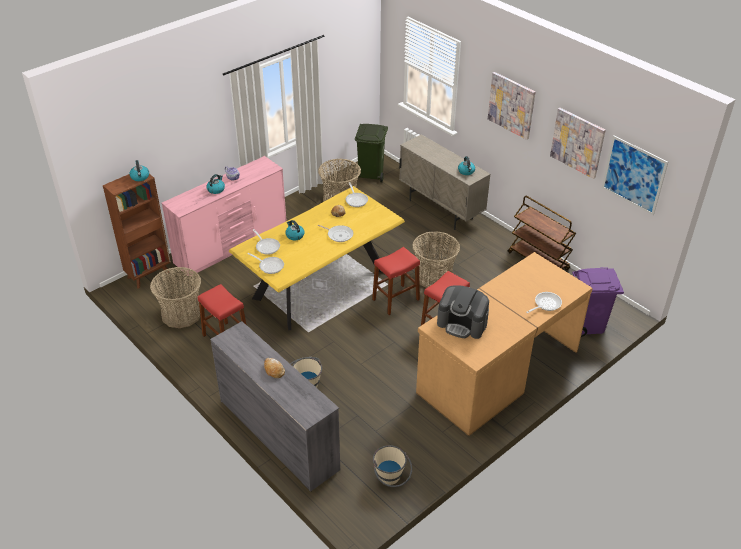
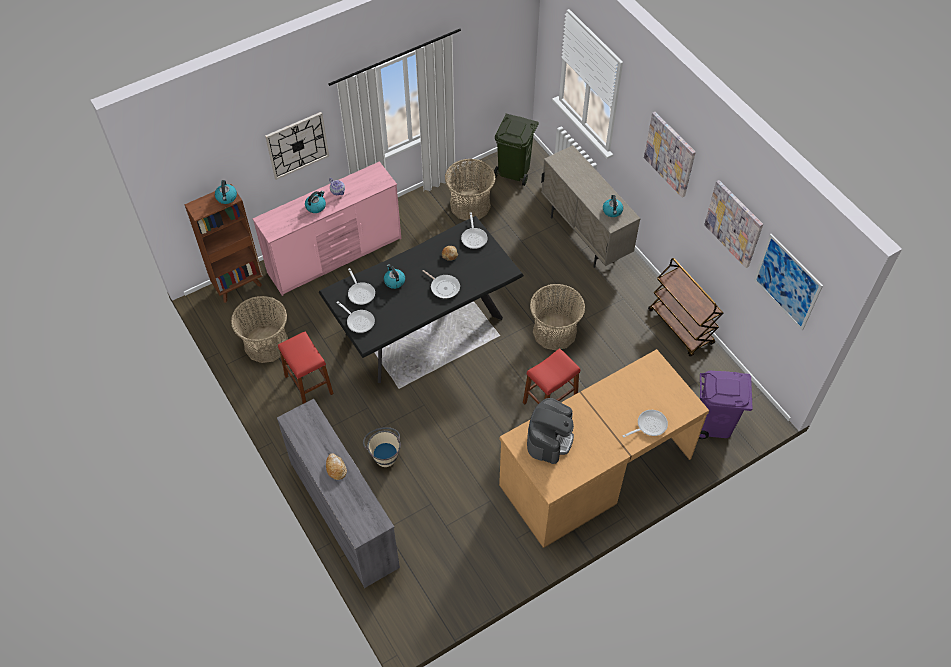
camera: 10 degrees right, 15 degrees up
(196, 136) = (297, 145): none -> wall clock
(321, 285) = (424, 326): yellow dining table -> black dining table
(391, 479) = (449, 587): beige bucket -> none
(395, 299) = (504, 358): red stool -> none
(462, 323) = (549, 438): coffee machine -> coffee machine turned 105 degrees counterclockwise

